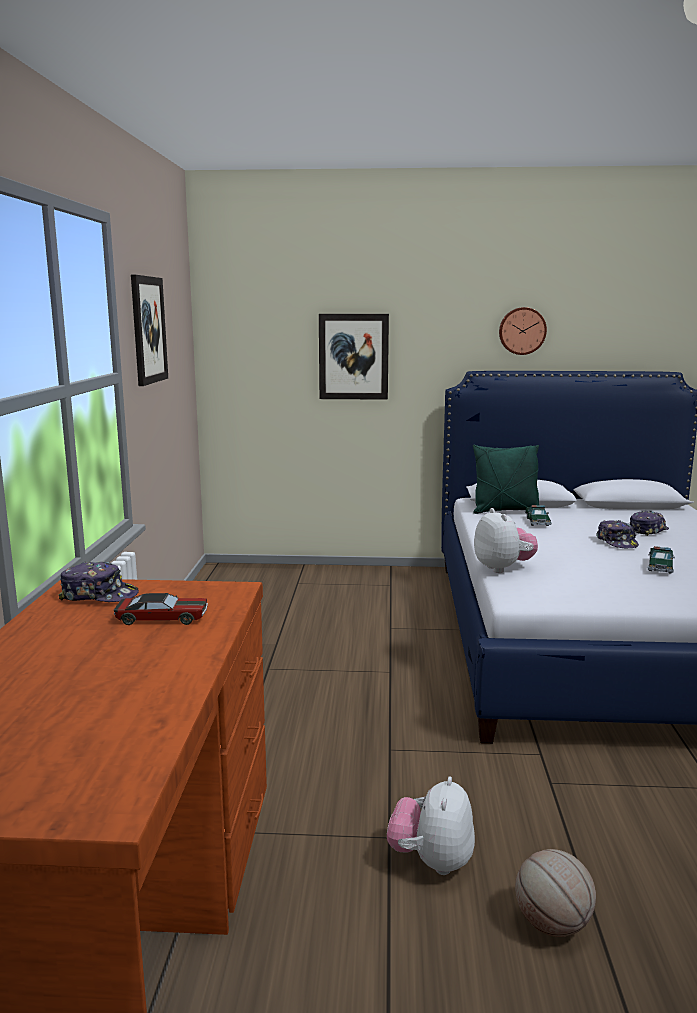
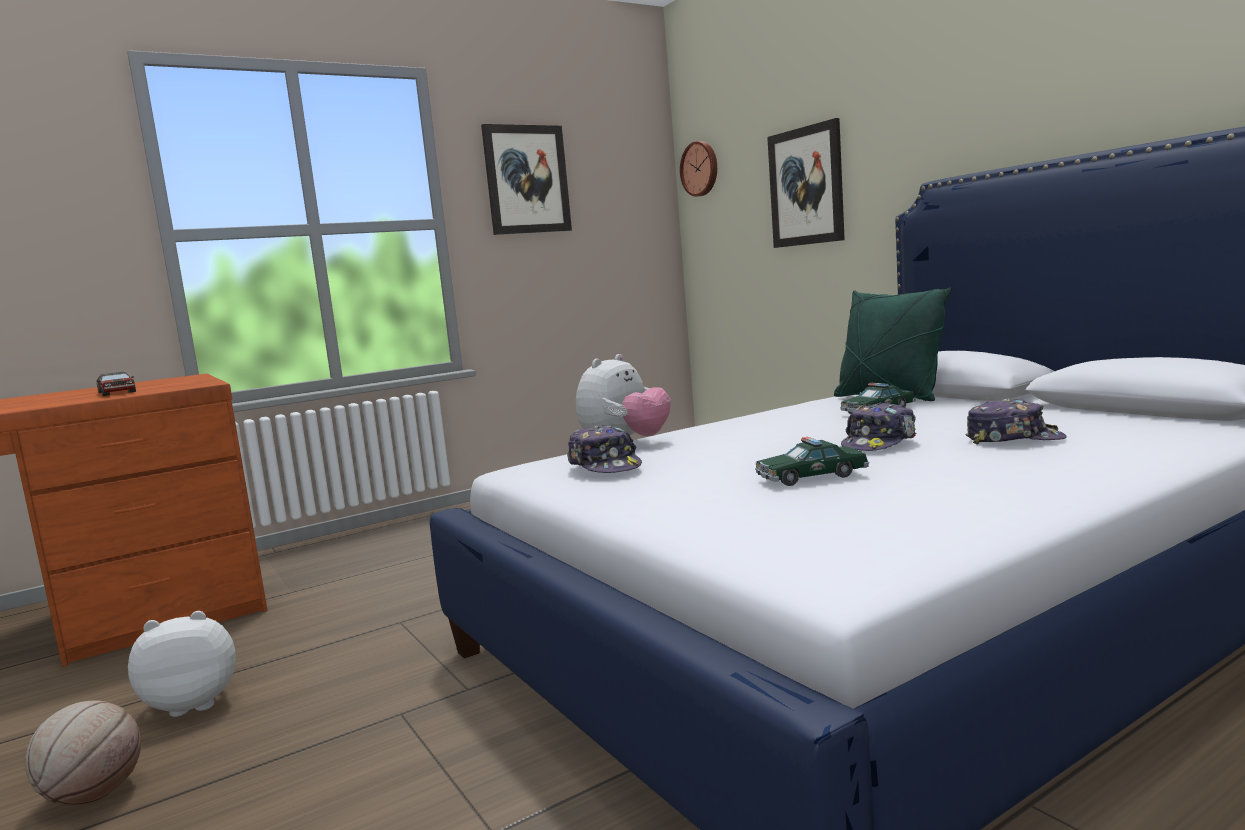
camera: 55 degrees right, 5 degrees down
(99, 595) = (167, 381): cap -> cap (605, 465)
(522, 331) = (1016, 99): wall clock -> wall clock (700, 169)

